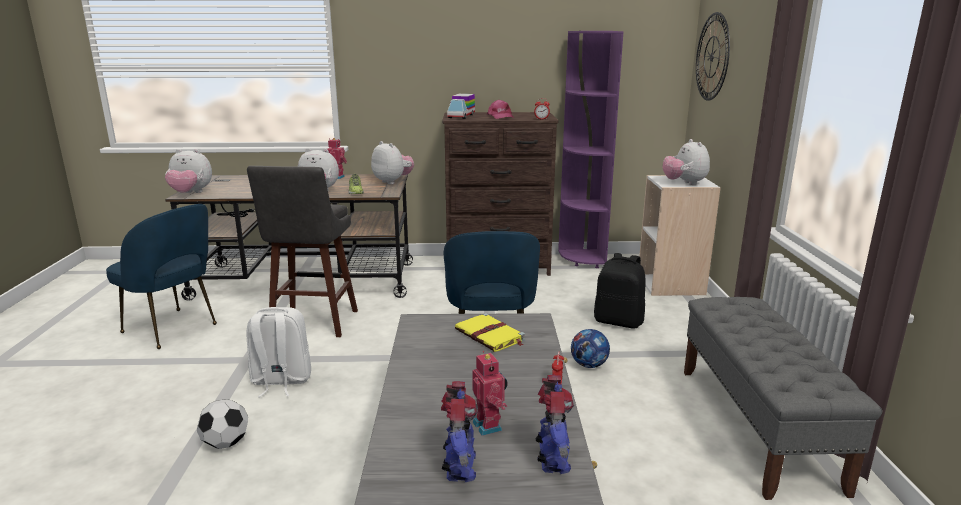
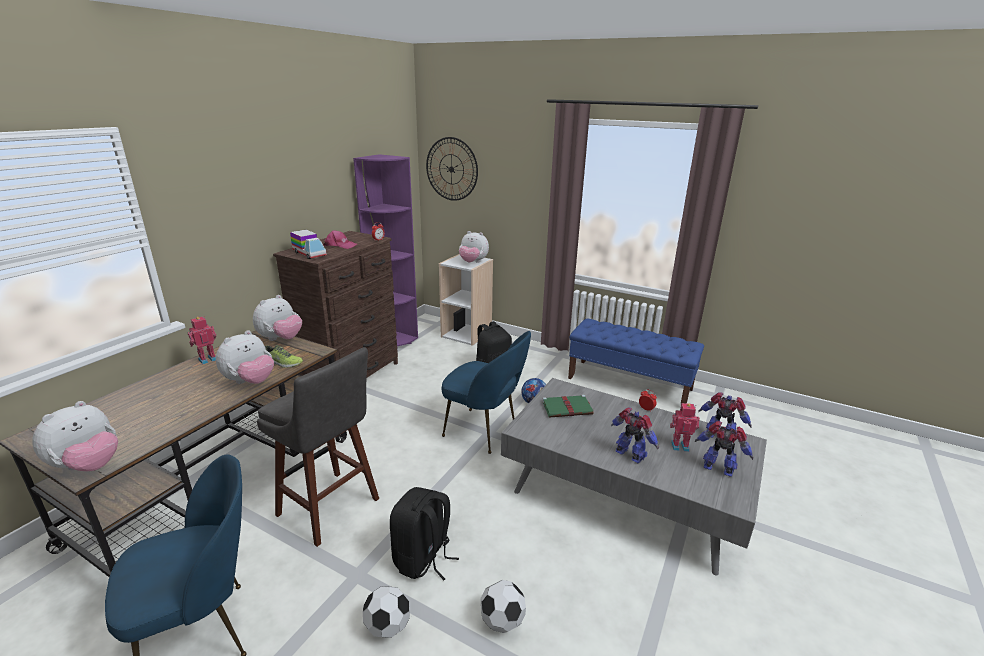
camera: 60 degrees left, 5 degrees up
(200, 390) = (388, 626): none -> football
(281, 381) = (423, 558): white backpack -> black backpack
(393, 181) = (281, 339): plush toy -> plush toy turned 135 degrees clockwise
(427, 392) = (630, 455): none -> toy robot
(490, 335) = (568, 408): yellow book -> green book
(756, 426) = (629, 384): grey bench -> blue bench

